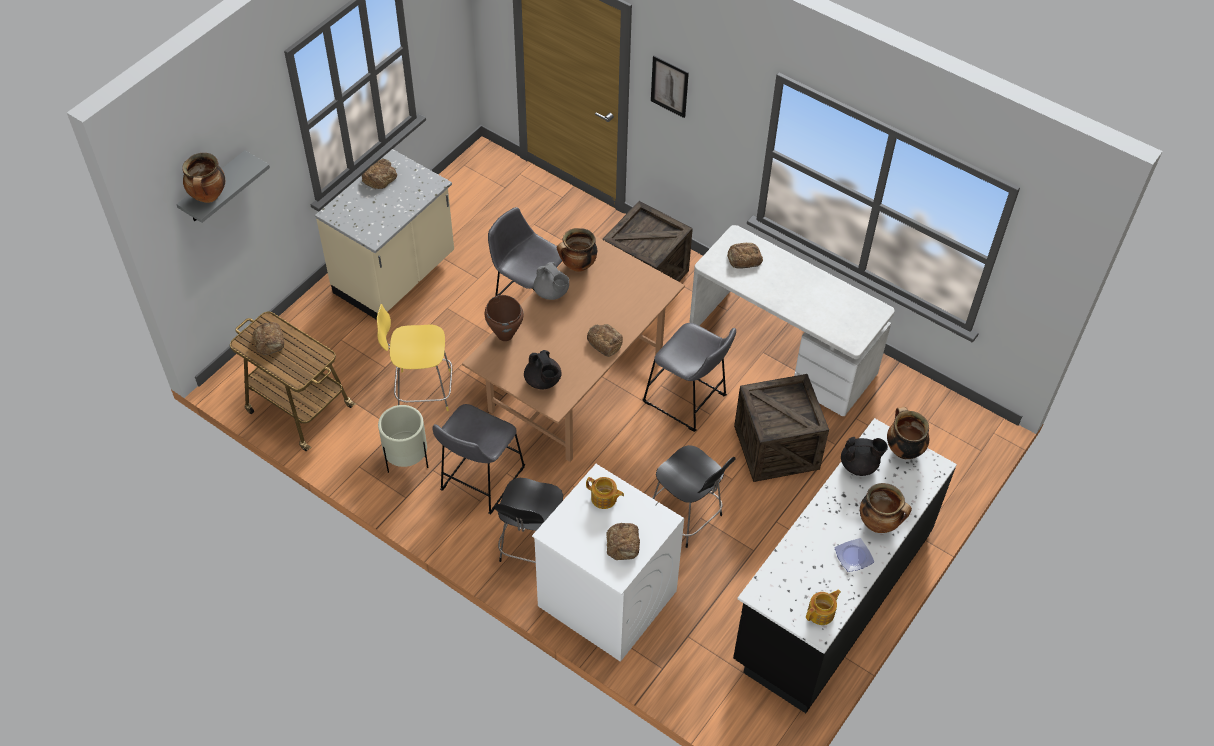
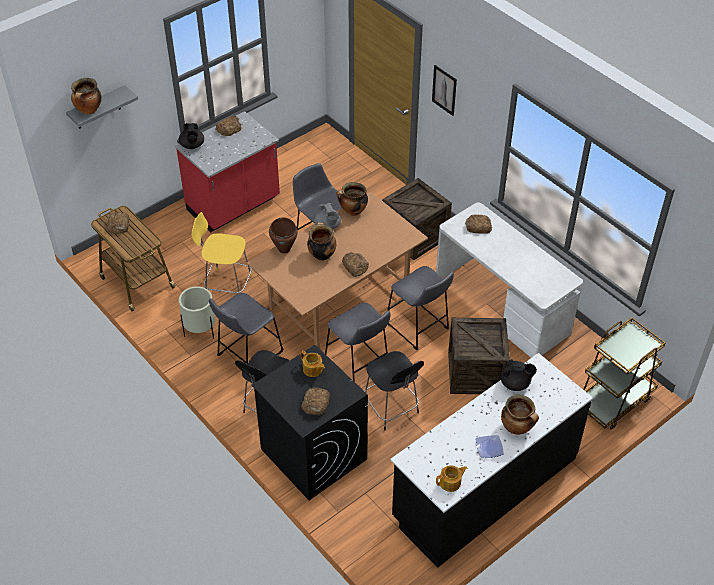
camera: 15 degrees right, 5 degrees down
(396, 276) = (234, 206): beige counter -> red counter
(543, 381) = (301, 285): black teapot -> black teapot (192, 145)
(606, 598) = (313, 454): white washing machine -> black washing machine
(627, 467) = (358, 365): none -> grey stool
(903, 449) = (553, 379): cooking pot -> cooking pot (321, 254)
(952, 450) = (613, 400): none -> brown cart

